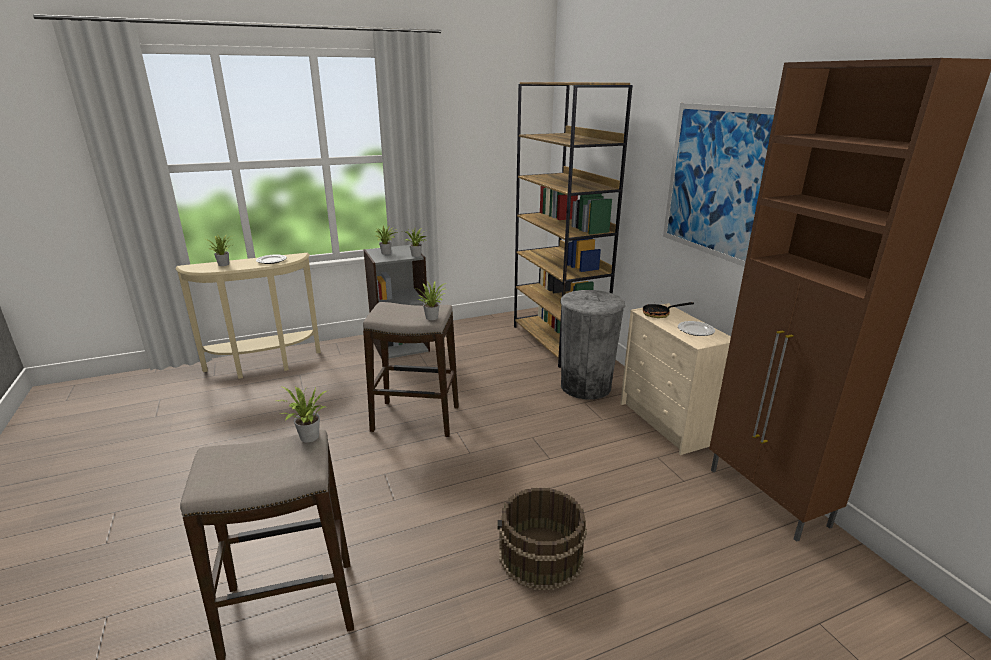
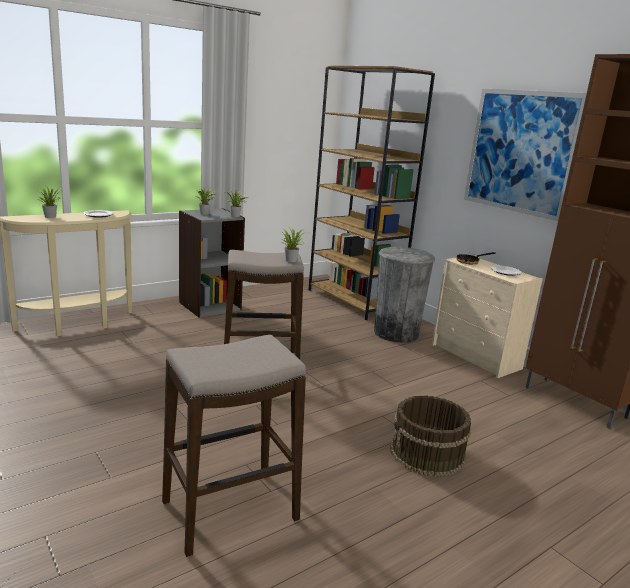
camera: 15 degrees left, 5 degrees down
(308, 438) = (264, 339): potted plant -> none

